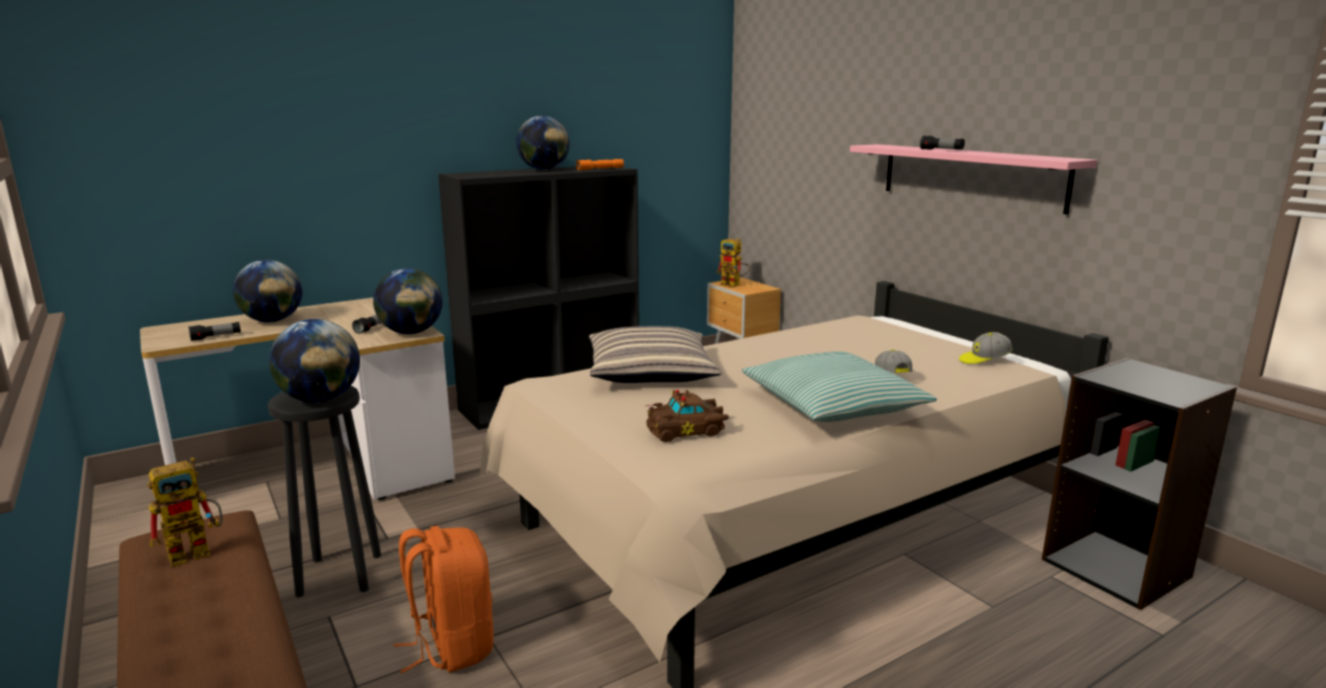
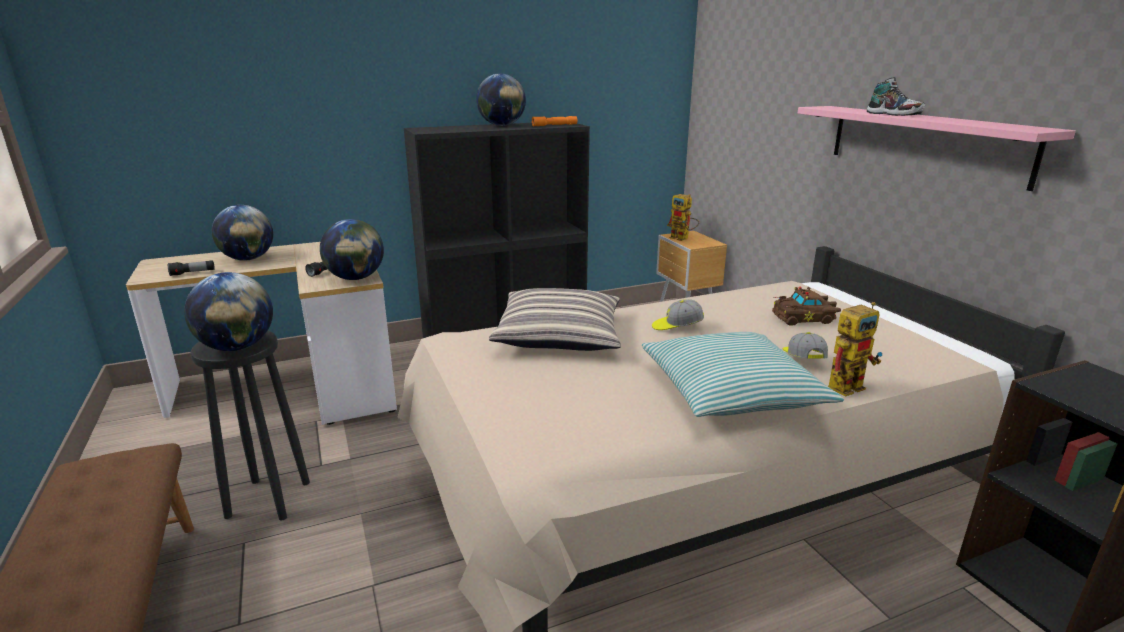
camera: 10 degrees right, 5 degrees up
(198, 550) = (105, 486): toy robot -> toy robot (848, 384)
(451, 646) = (336, 590): orange backpack -> none
(687, 431) = (567, 412): brown toy car -> brown toy car (804, 318)
(941, 150) = (893, 114): flashlight -> shoe
(984, 360) = (914, 345): cap -> cap (677, 326)

